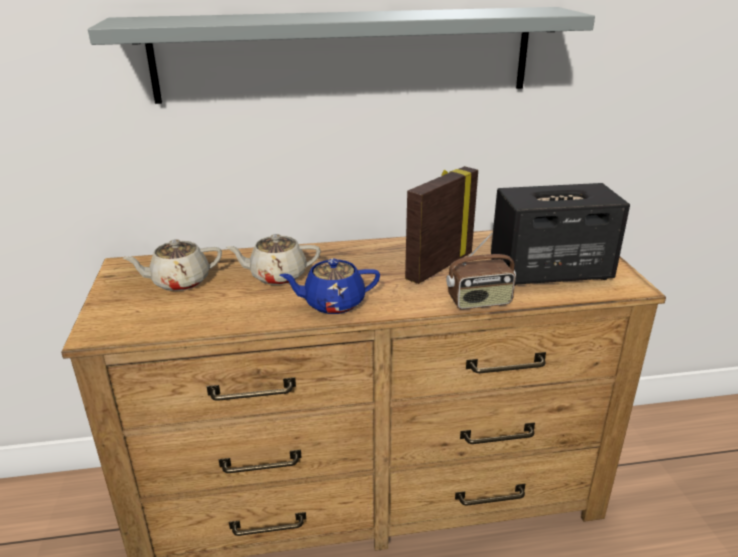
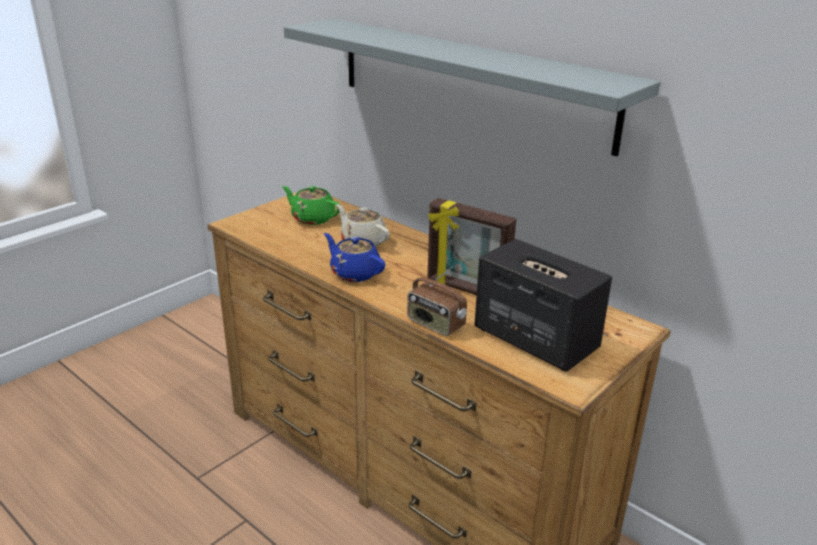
camera: 50 degrees right, 0 degrees up
(179, 282) = (312, 218): beige teapot -> green teapot
(438, 266) = (466, 290): picture frame -> picture frame turned 150 degrees counterclockwise

